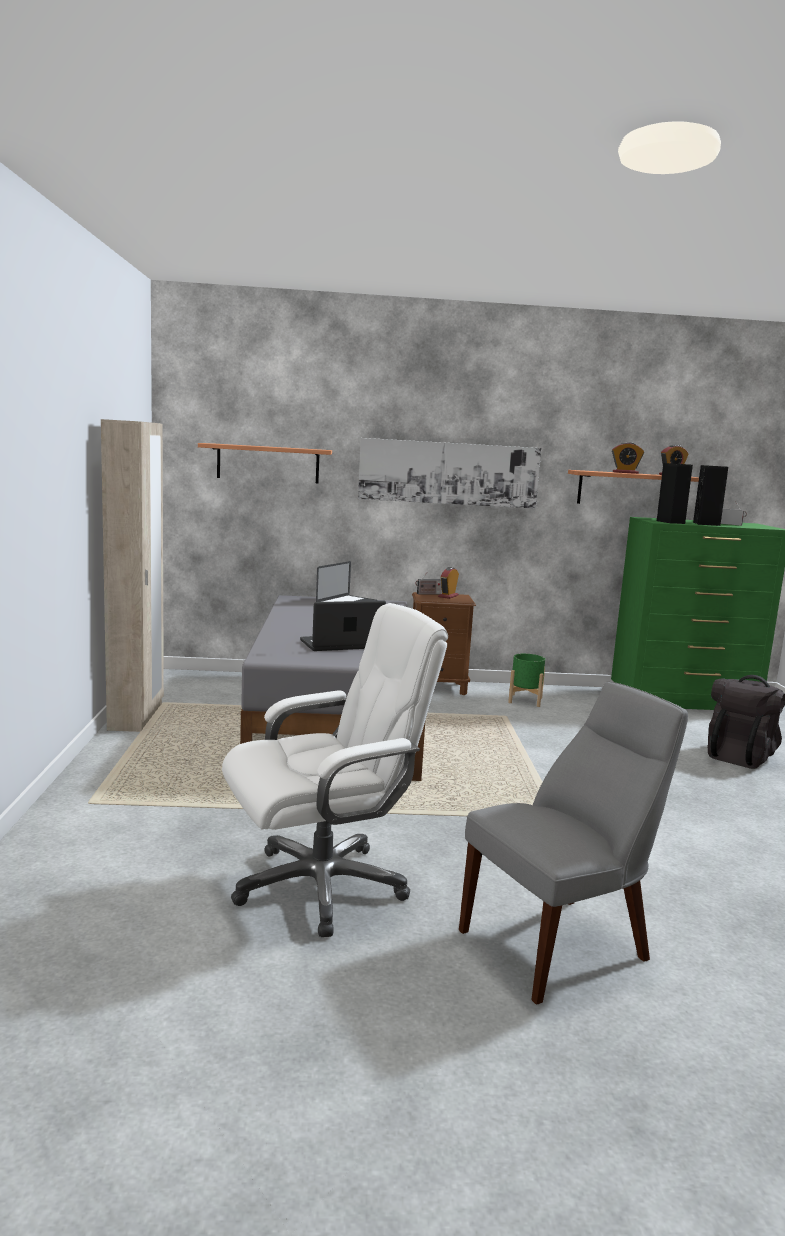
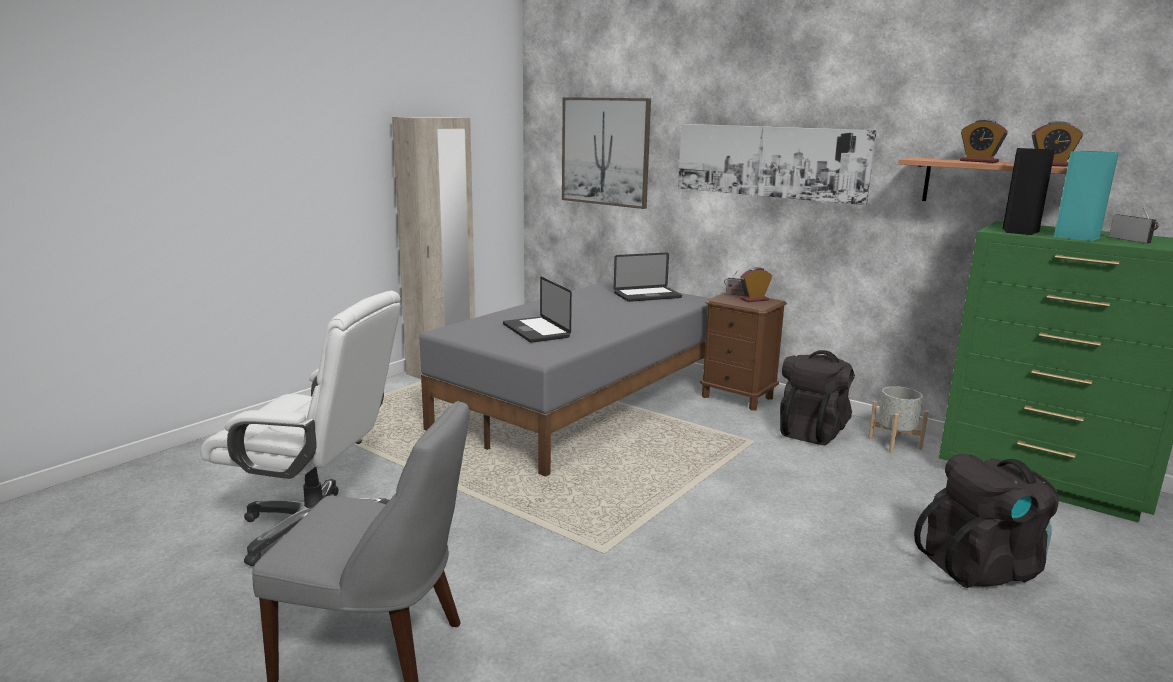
camera: 40 degrees right, 5 degrees up
(268, 463) = (605, 151): shelf -> picture
(341, 644) = (536, 331): laptop -> laptop turned 135 degrees counterclockwise
(525, 700) = (812, 431): green planter -> black backpack
(581, 696) = (894, 443): none -> grey planter
(706, 524) = (1077, 237): black speaker -> turquoise speaker

